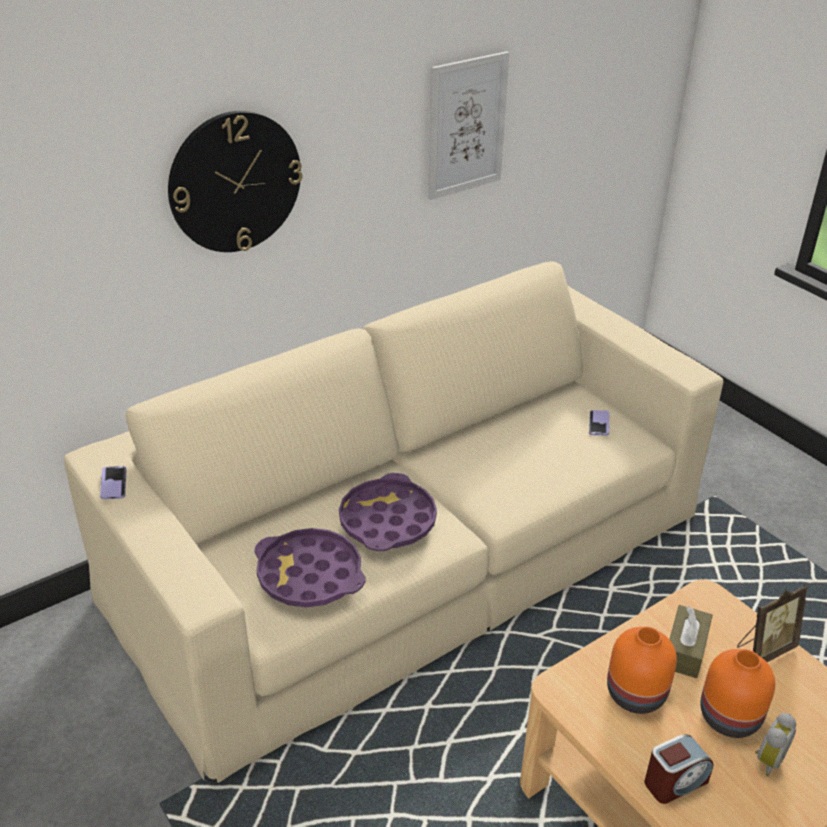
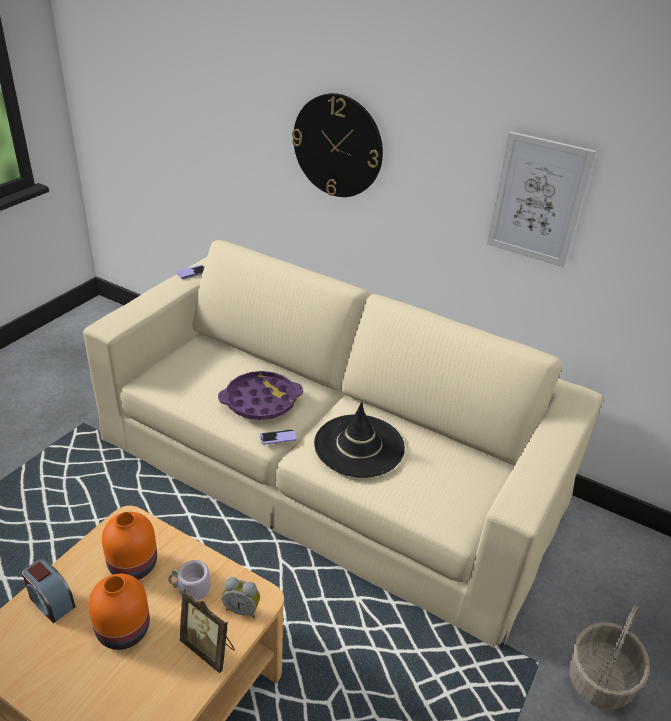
camera: 65 degrees right, 0 degrees up
(309, 575) = (192, 382): purple tray -> none
(508, 465) = (359, 446): none -> black hat
(599, 424) = (456, 490): phone -> phone (278, 438)
(685, 650) = (190, 590): brown tissue box -> grey mug
(738, 468) = (600, 680): none -> basket
(767, 759) = (83, 662): alarm clock -> alarm clock (242, 609)

